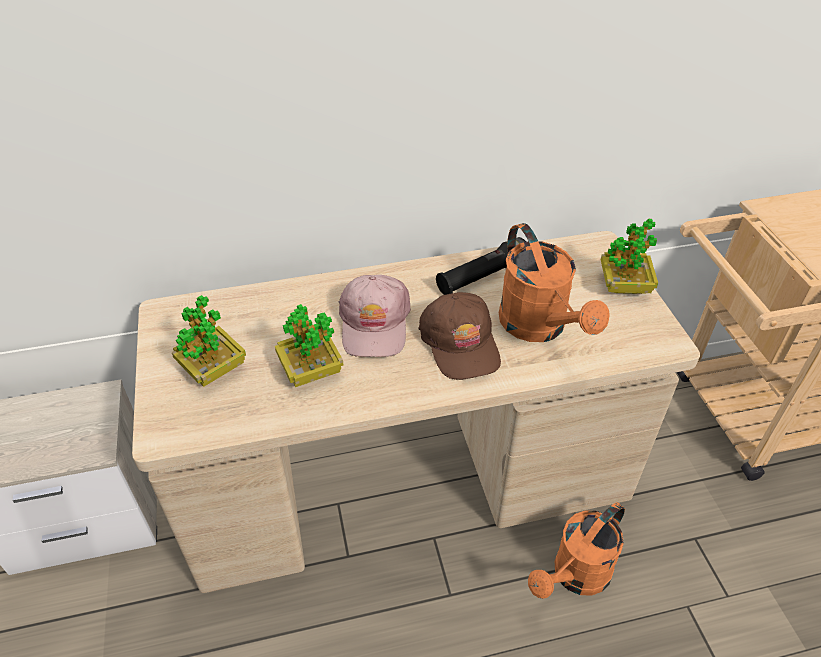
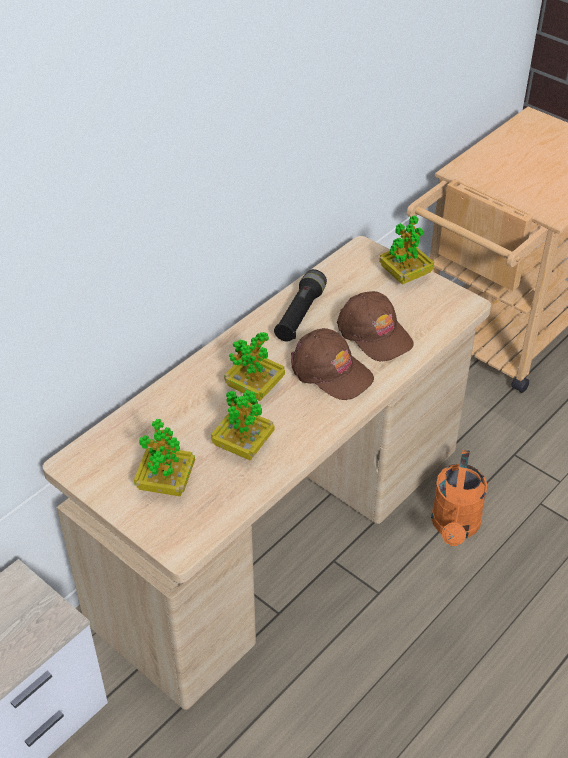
camera: 35 degrees left, 0 degrees up
(374, 324) = (255, 388): pink cap -> potted plant
(539, 327) = (374, 333): orange watering can -> brown cap

